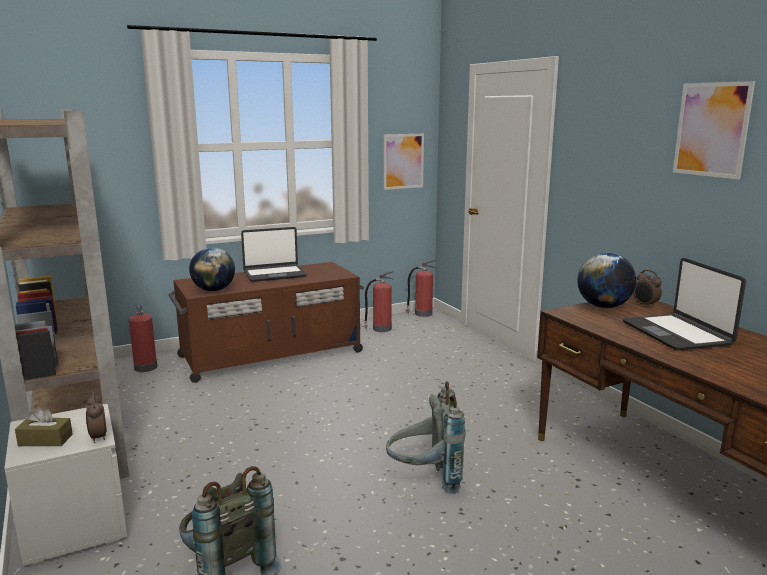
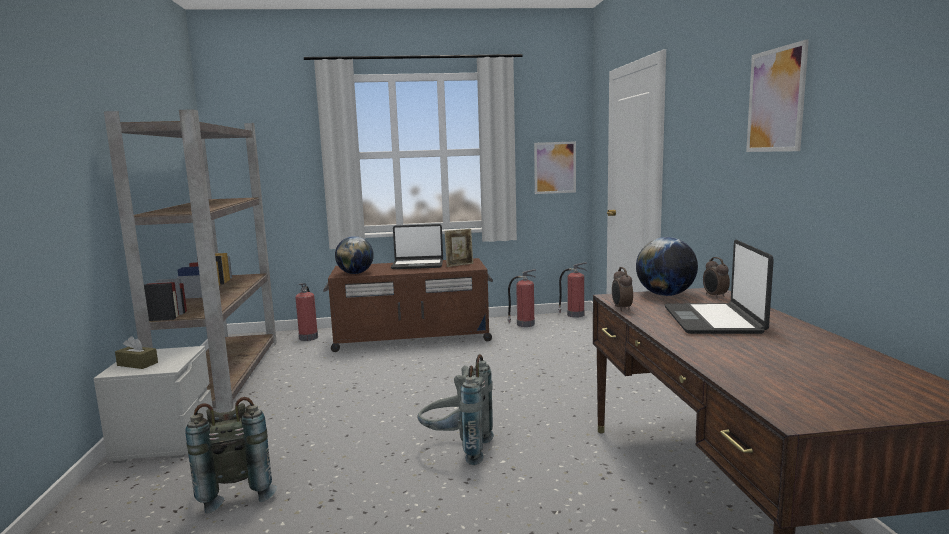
camera: 20 degrees right, 5 degrees down
(98, 438) = (171, 366): alarm clock -> alarm clock (621, 308)
(322, 272) = (459, 265): none -> picture frame

